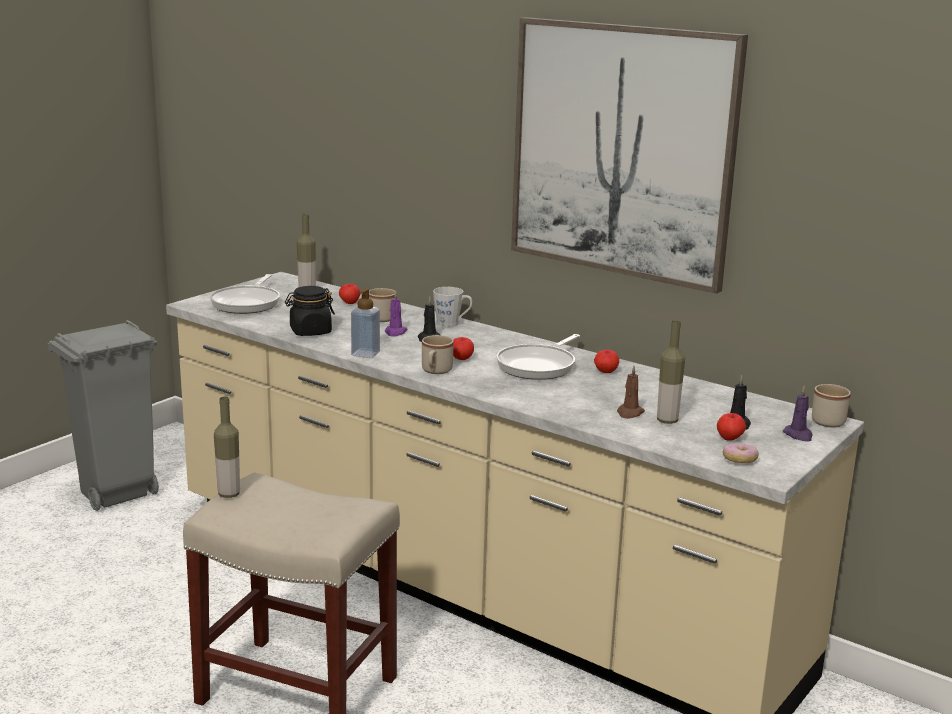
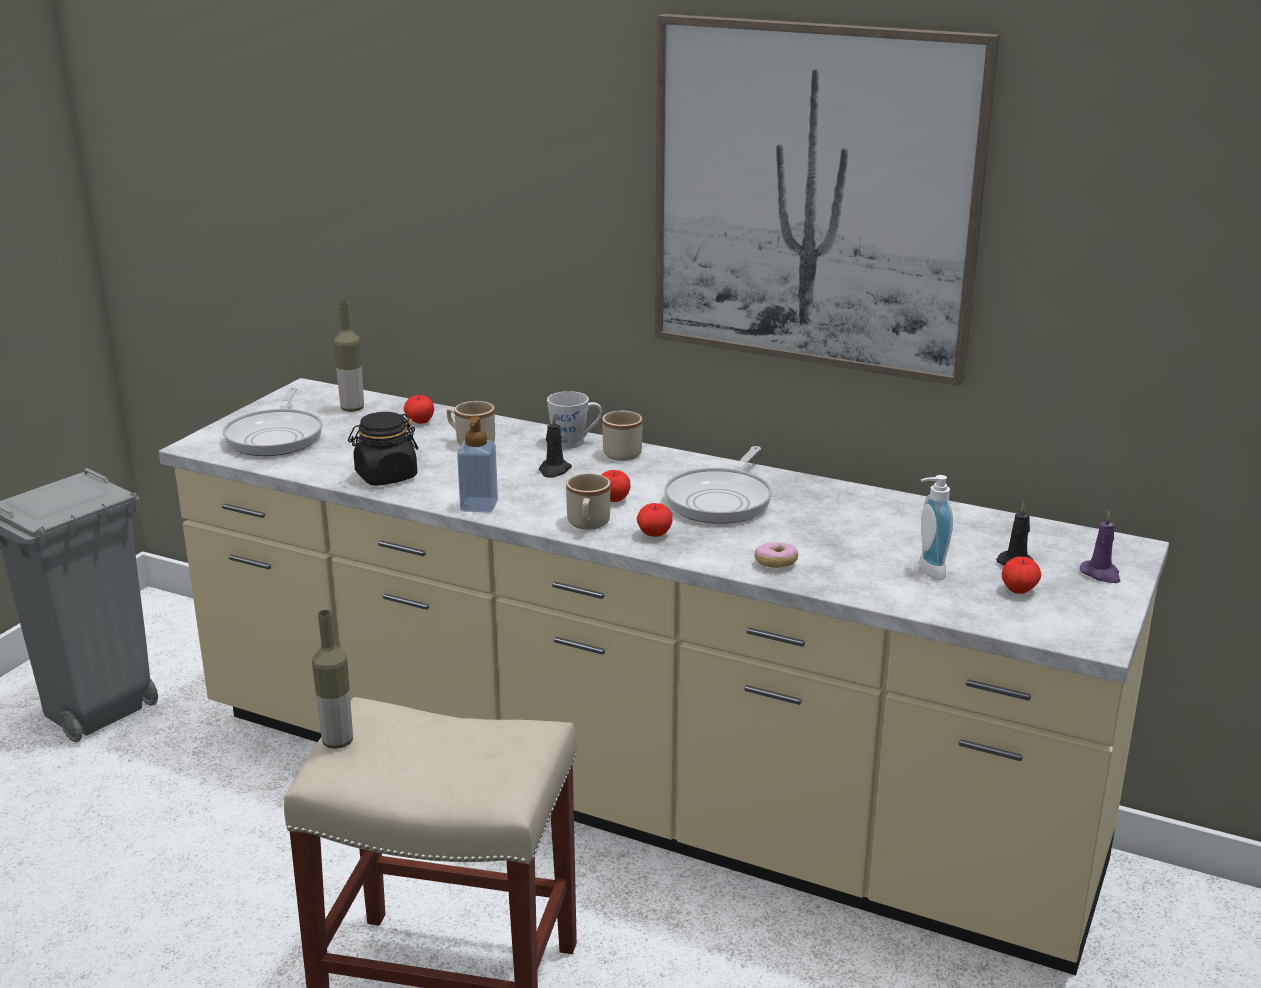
camera: 10 degrees left, 5 degrees up
(395, 332) = (504, 465): purple candle -> none
(605, 372) = (812, 500): apple -> apple (654, 534)
(629, 413) = (874, 564): brown candle -> none
(667, 421) = (927, 571): bottle -> soap dispenser
(739, 460) = (1047, 624): donut -> donut (775, 563)
(827, 420) = (1124, 545): beige mug -> beige mug (622, 451)

